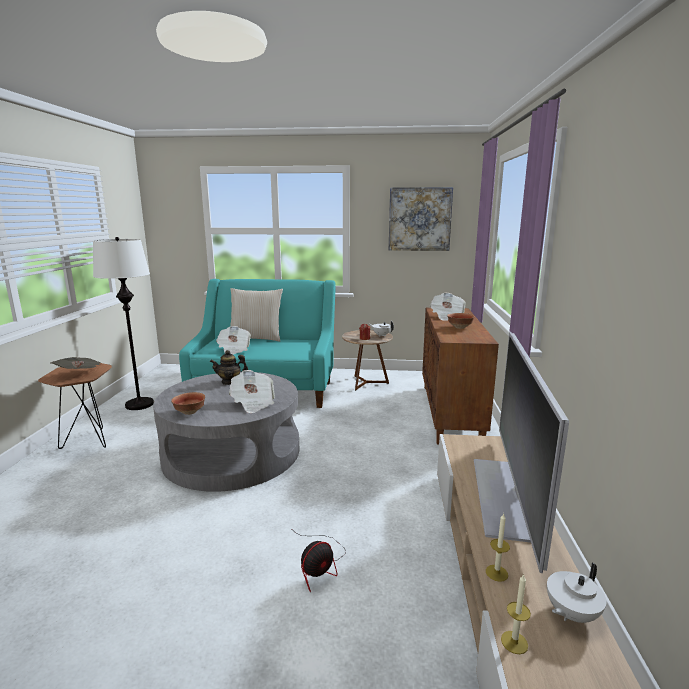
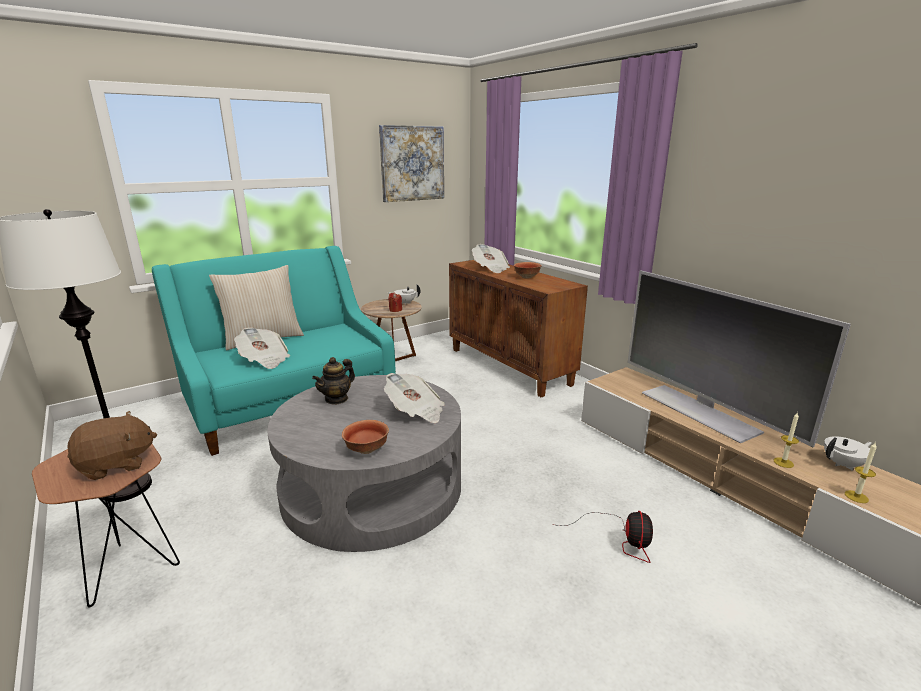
camera: 40 degrees left, 5 degrees up
(80, 375) = (116, 464): newspaper -> brown plush toy
(570, 613) = (843, 464): white teapot -> white teapot turned 120 degrees counterclockwise

